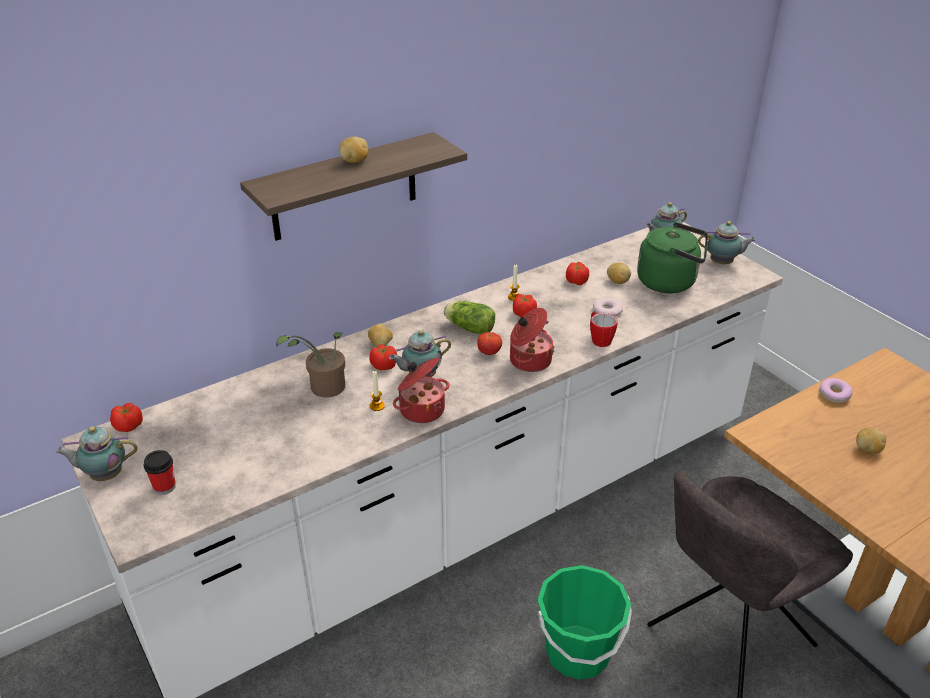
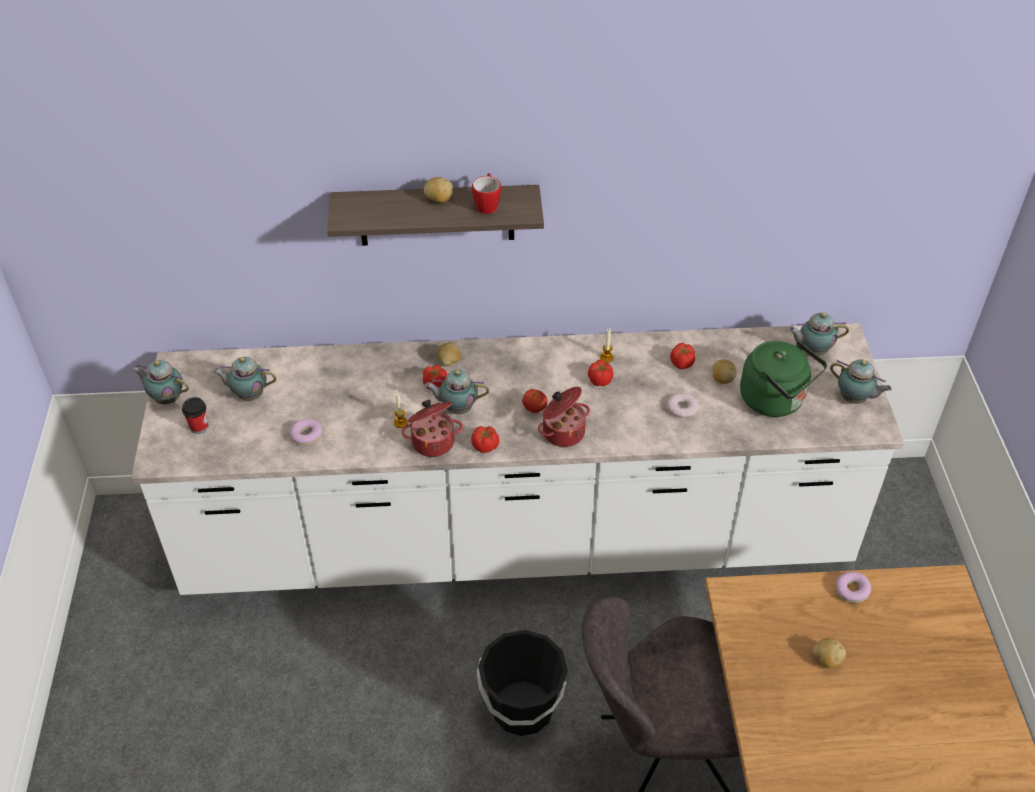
camera: 30 degrees right, 10 degrees up
(129, 426) = (208, 361): tomato -> tomato (485, 446)
(199, 439) = (249, 395): none -> teapot
(291, 451) = (307, 436): none -> donut
(323, 388) = (371, 387): potted plant -> none
(468, 327) = (537, 375): lettuce -> none
(577, 653) = (522, 709): green bucket -> black bucket
(599, 339) = (646, 436): mug -> mug (487, 205)

